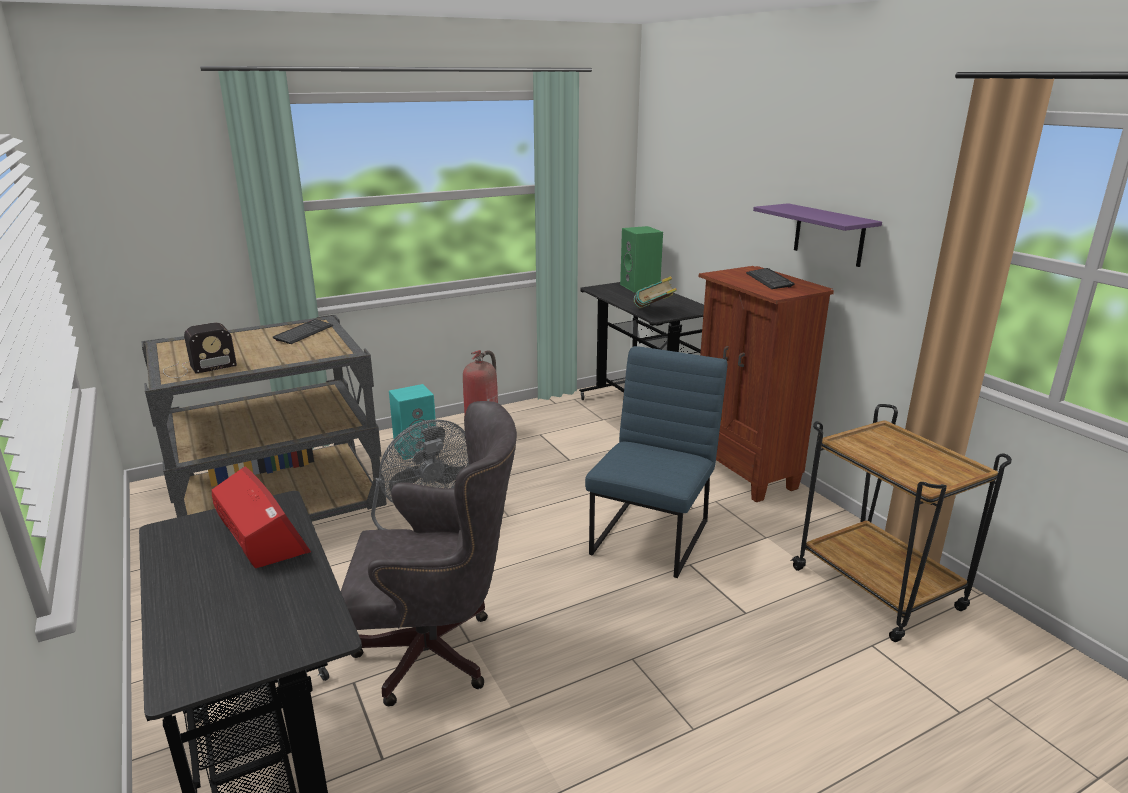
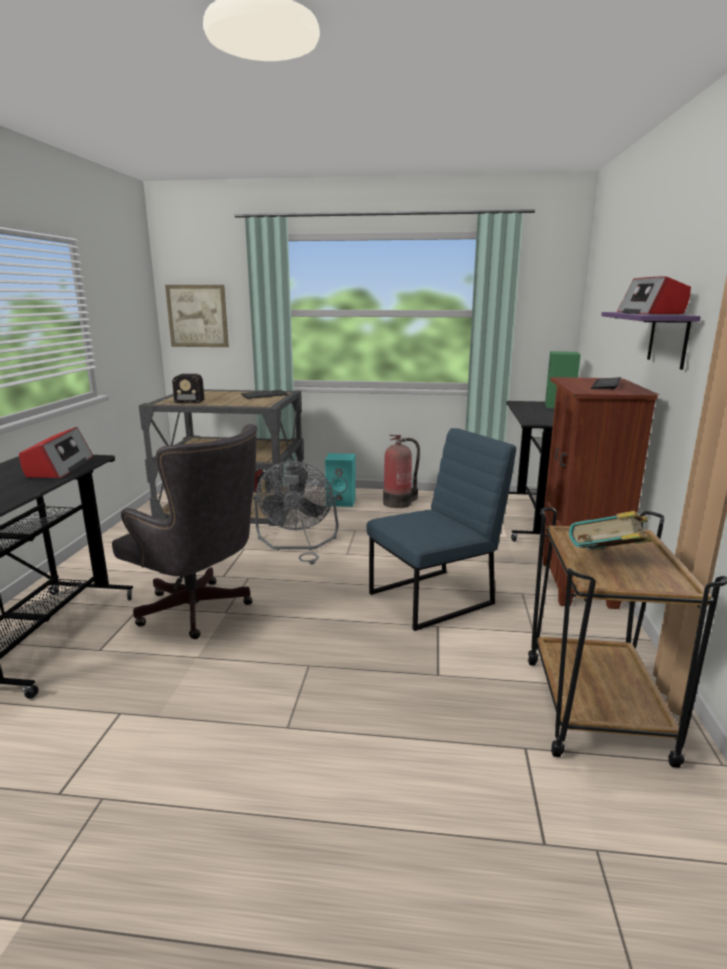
camera: 35 degrees right, 5 degrees down
(140, 223) = (197, 316): none -> picture
(654, 312) = (537, 419): book -> book (607, 561)
(822, 214) = (650, 313): none -> radio

